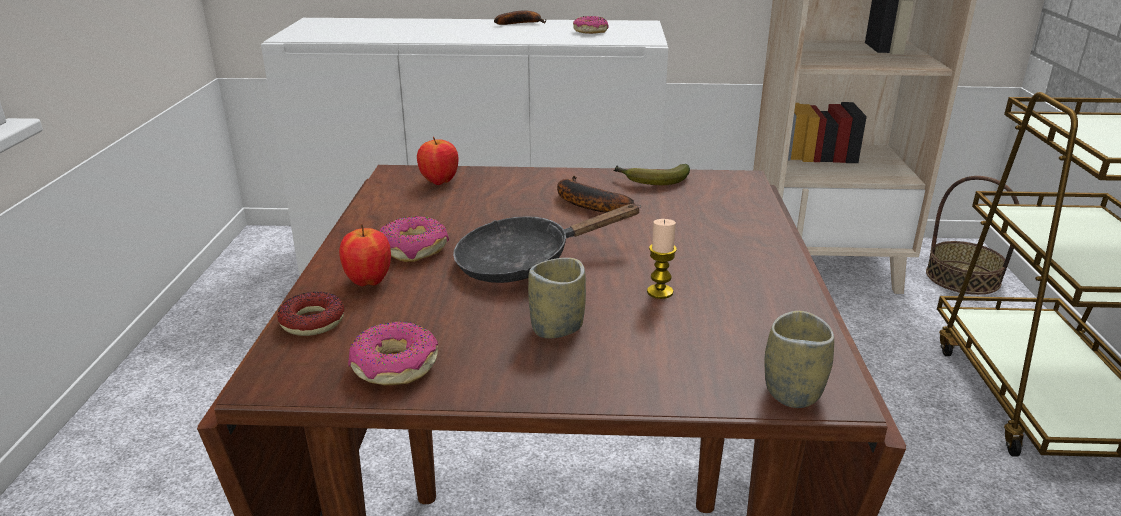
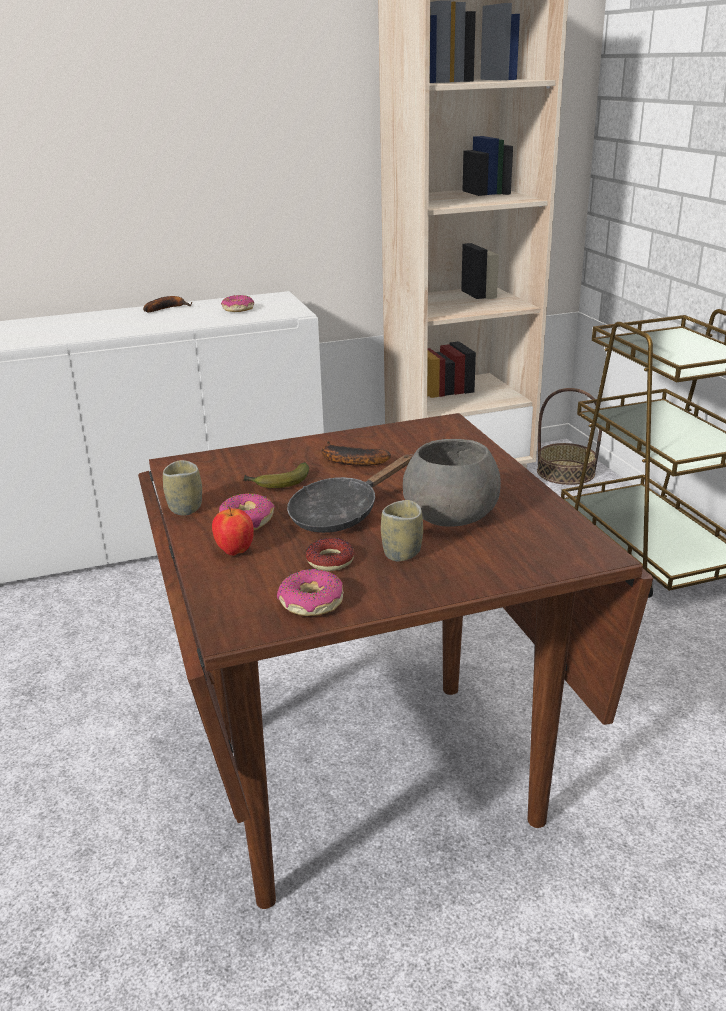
camera: 20 degrees left, 0 degrees up
(312, 322) = (220, 588): donut -> donut (330, 560)
(439, 182) = (217, 465): apple -> none
(651, 181) = (384, 435): banana -> banana (278, 483)
(660, 292) = (452, 515): candle -> grey bowl
(793, 392) = (578, 558): cup -> cup (185, 508)

